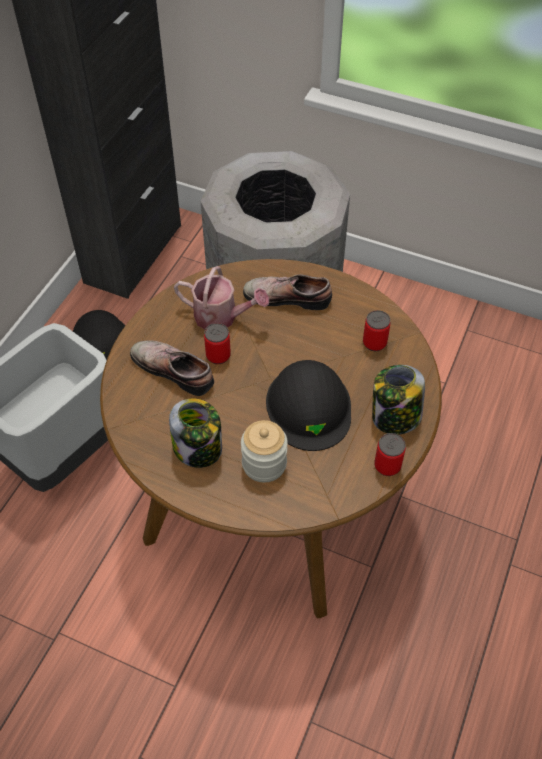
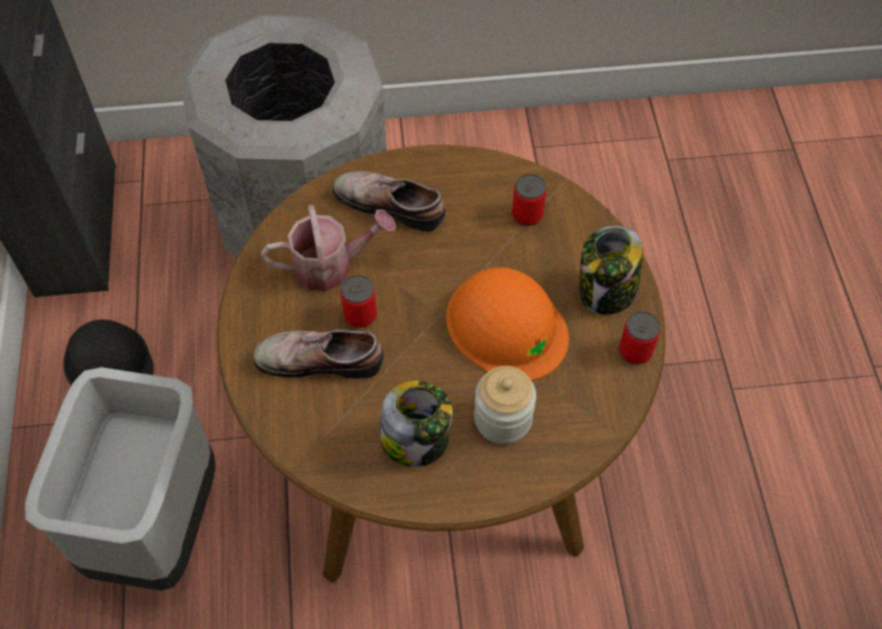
camera: 30 degrees left, 5 degrees up
(287, 296) = (391, 203): shoe -> shoe turned 45 degrees clockwise
(309, 406) = (506, 325): black hard hat -> orange hard hat

